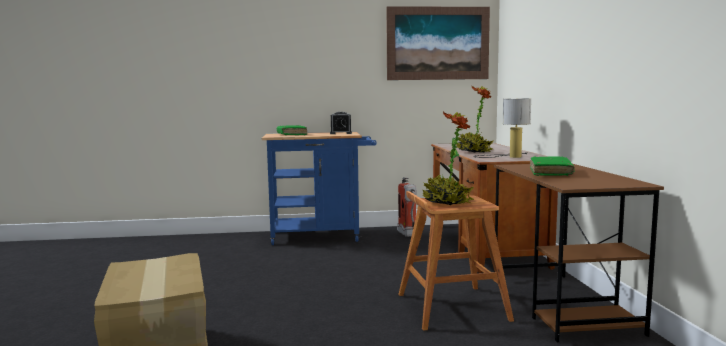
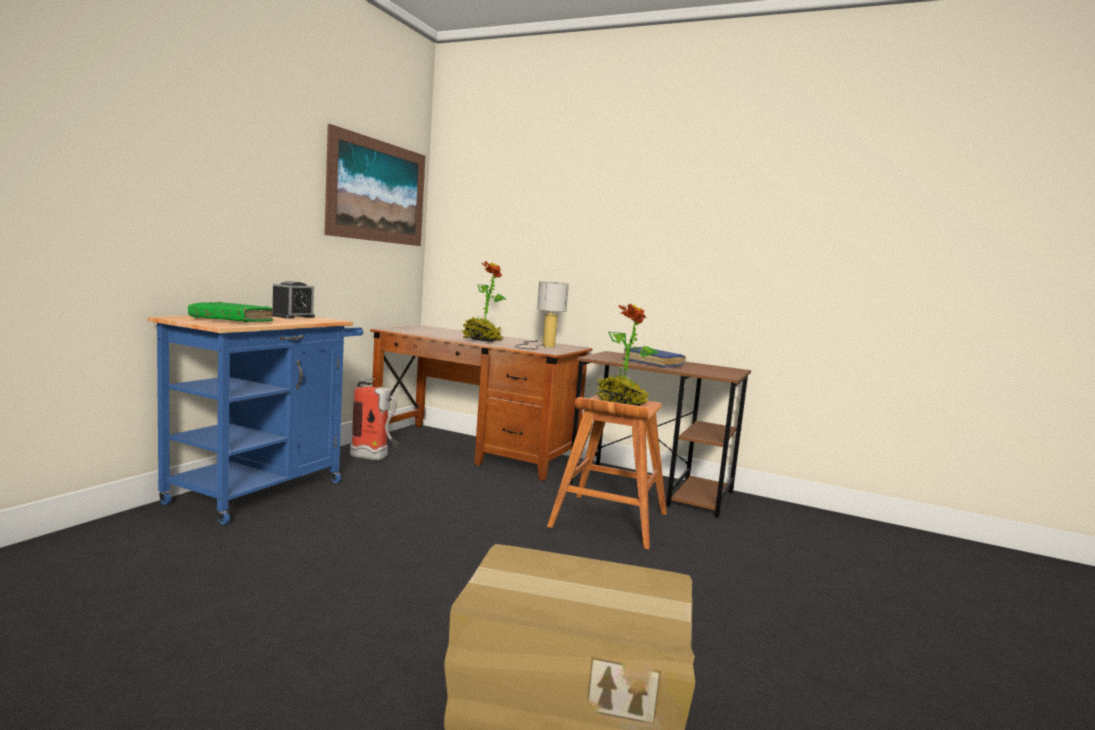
camera: 60 degrees left, 0 degrees up
(550, 172) = (653, 363): green book -> blue book

